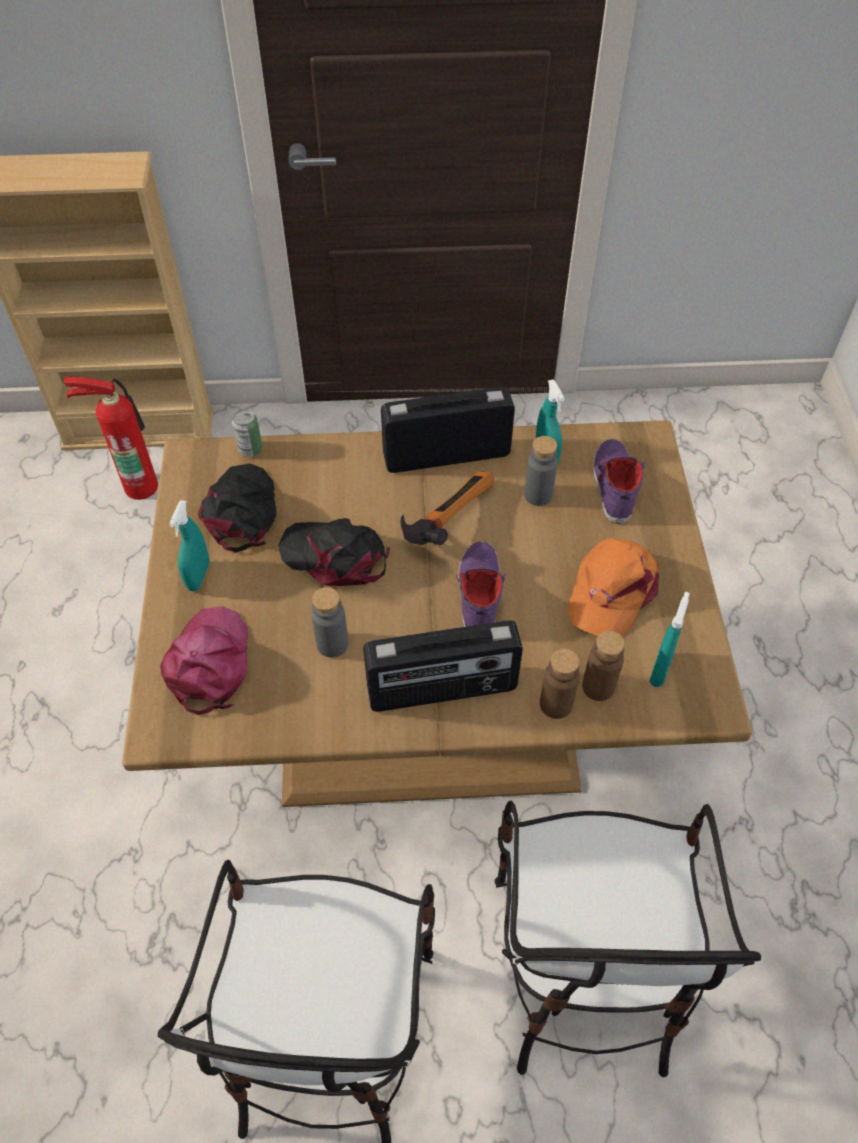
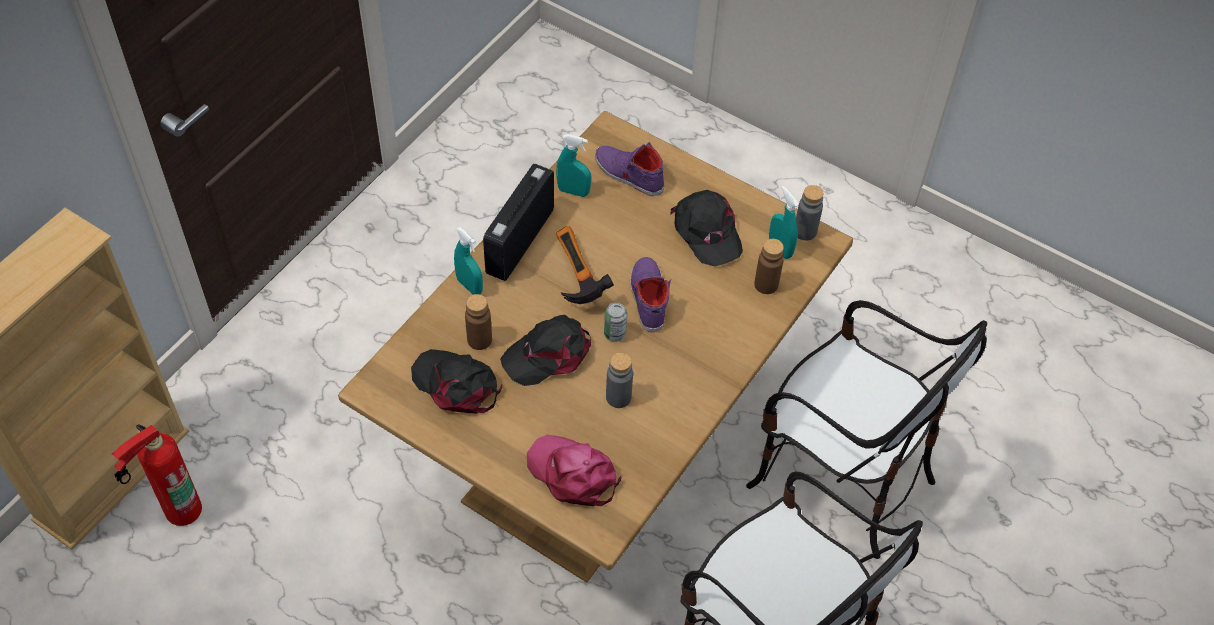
camera: 55 degrees left, 0 degrees up
(198, 576) = (493, 441): turquoise spray bottle -> turquoise spray bottle (469, 286)
(250, 449) = (402, 347): can -> can (614, 334)
(442, 690) = (703, 361): radio -> none
(478, 592) = (647, 297): purple shoe -> purple shoe turned 45 degrees clockwise
(538, 495) = (600, 216): grey bottle -> grey bottle (805, 231)
(556, 704) = (760, 312): brown bottle -> brown bottle (479, 340)
(611, 591) = (706, 232): orange cap -> black cap

